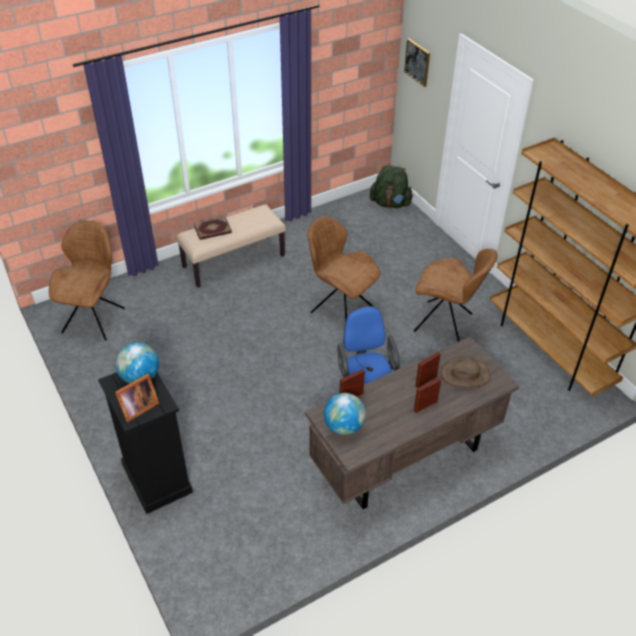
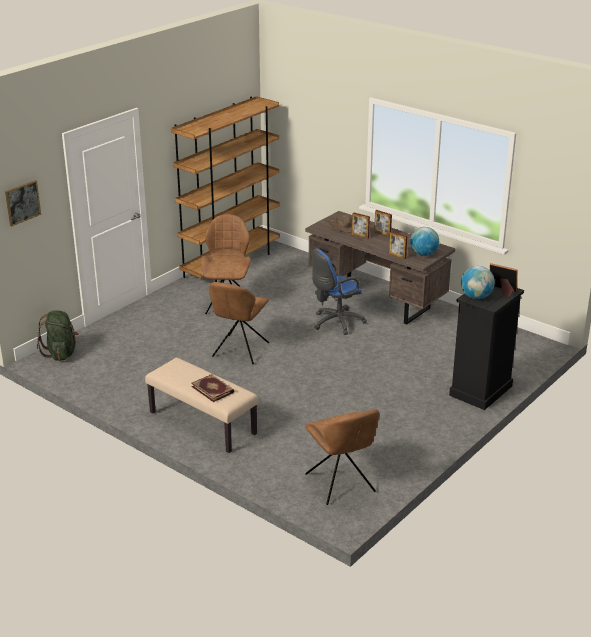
camera: 110 degrees left, 15 degrees down
(94, 318) = (341, 484): brown chair -> brown chair turned 105 degrees counterclockwise

